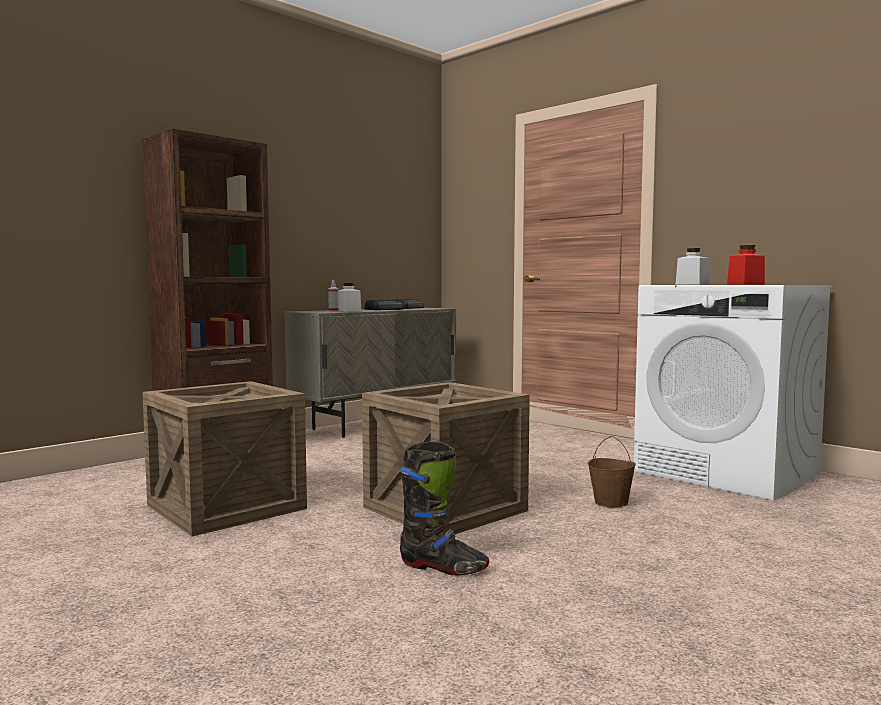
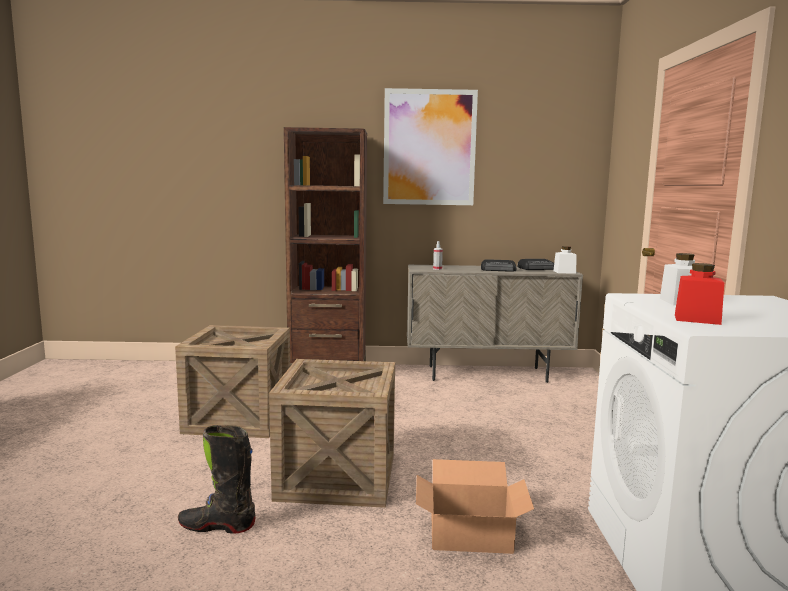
camera: 45 degrees right, 5 degrees up
(297, 177) = (429, 148): none -> picture
(348, 311) = (455, 269): white jar -> white jar (564, 272)
(443, 567) = (217, 526): black boot -> black boot turned 120 degrees clockwise
(611, 502) = (471, 534): brown bucket -> cardboard box

